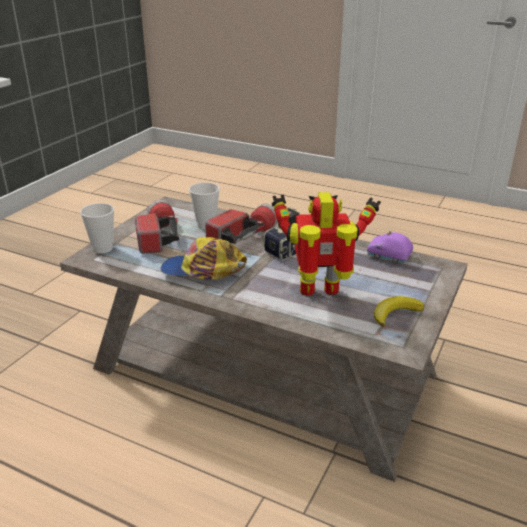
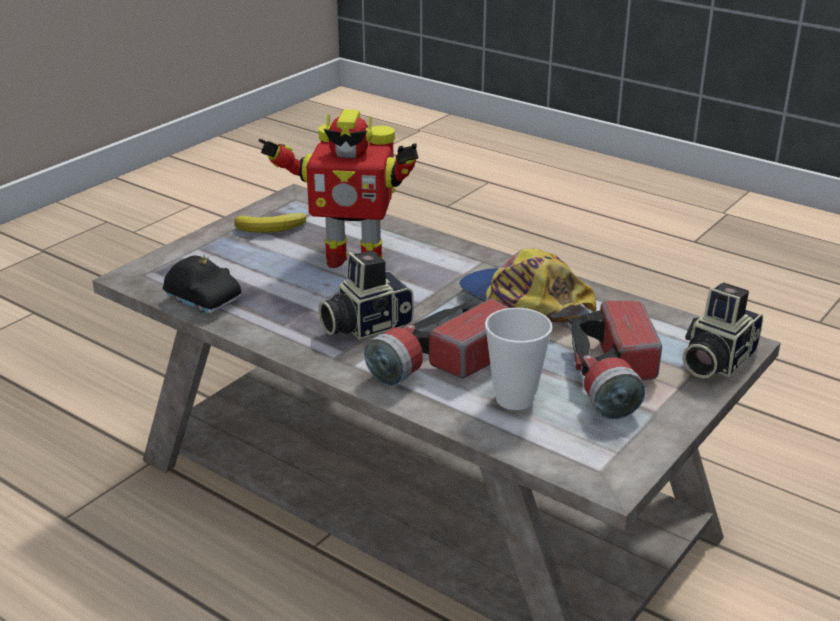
camera: 170 degrees left, 0 degrees up
(103, 249) = (714, 361): cup -> camera
(202, 271) = (523, 303): cap -> cap turned 150 degrees counterclockwise
(389, 256) = (204, 299): purple toy car -> black toy car

